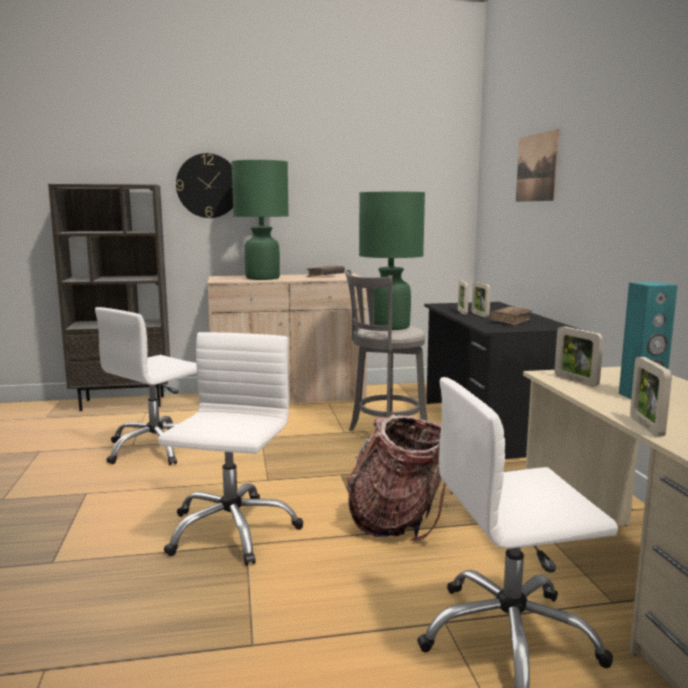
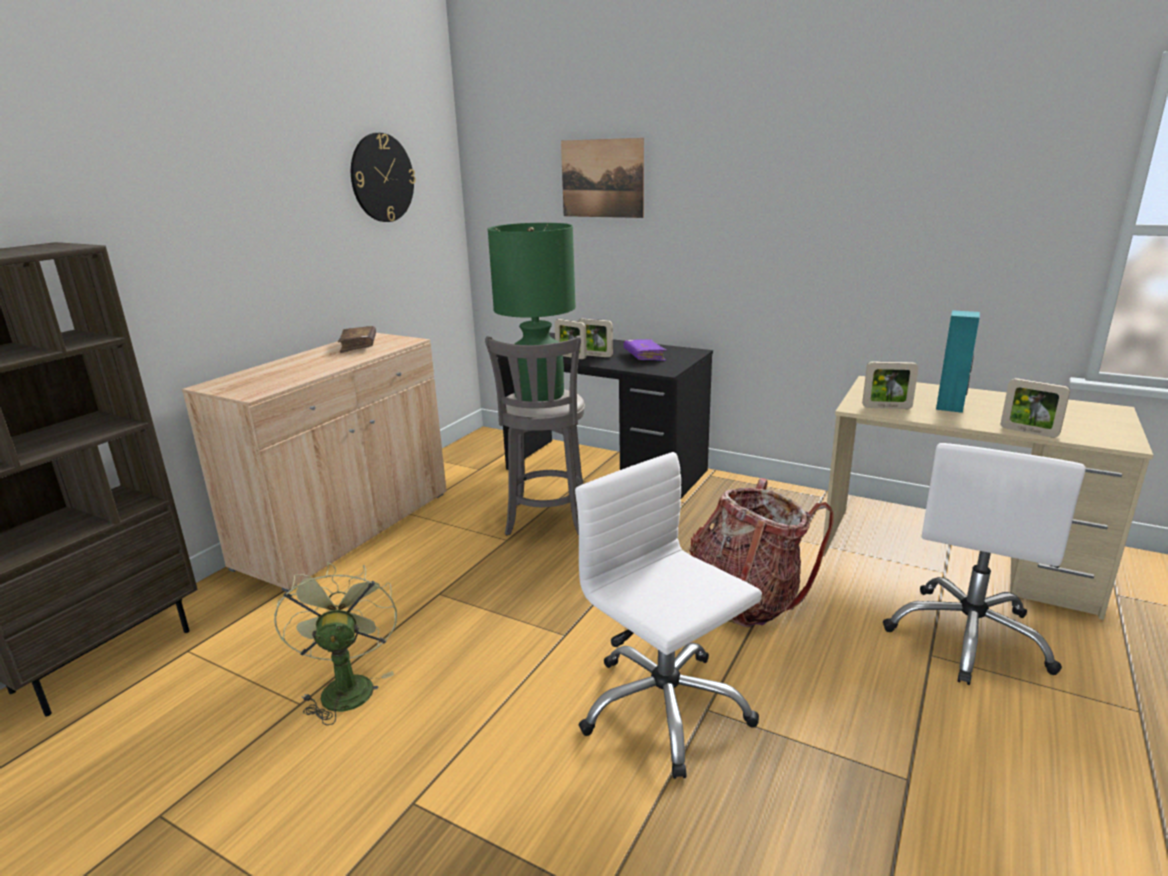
camera: 50 degrees left, 10 degrees up
(156, 448) = (346, 686): white office chair -> green fan
(208, 186) = (143, 231): wall clock -> wall clock (382, 178)
(262, 278) = (292, 371): green table lamp -> none
(510, 321) = (644, 356): brown book -> purple book

